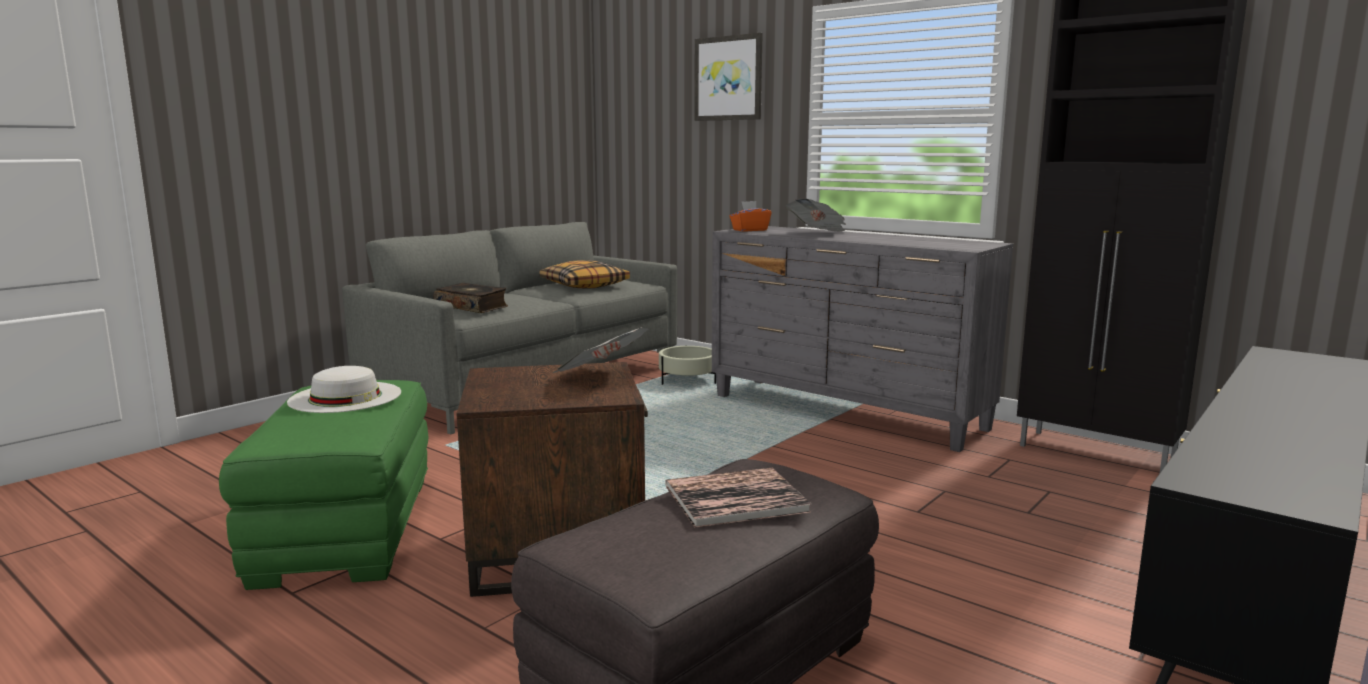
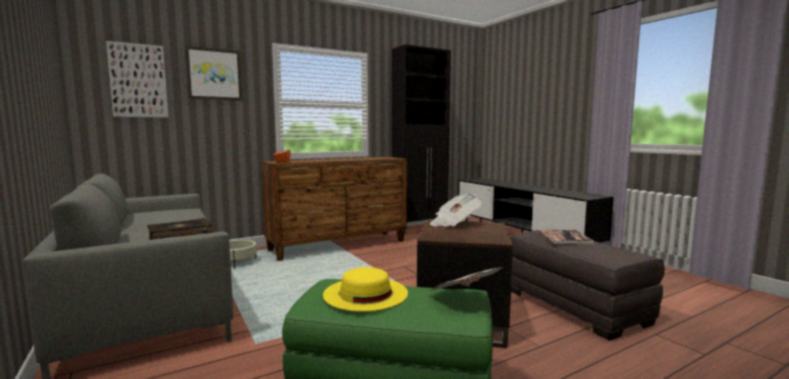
camera: 70 degrees left, 5 degrees down
(345, 397) = (365, 293): white hat -> yellow hat
(584, 285) = (166, 216): pillow -> none
(650, 99) = (138, 80): none -> picture
(817, 233) = (317, 160): newspaper -> newspaper (464, 298)
(846, 413) = (339, 246): grey dresser -> brown dresser

